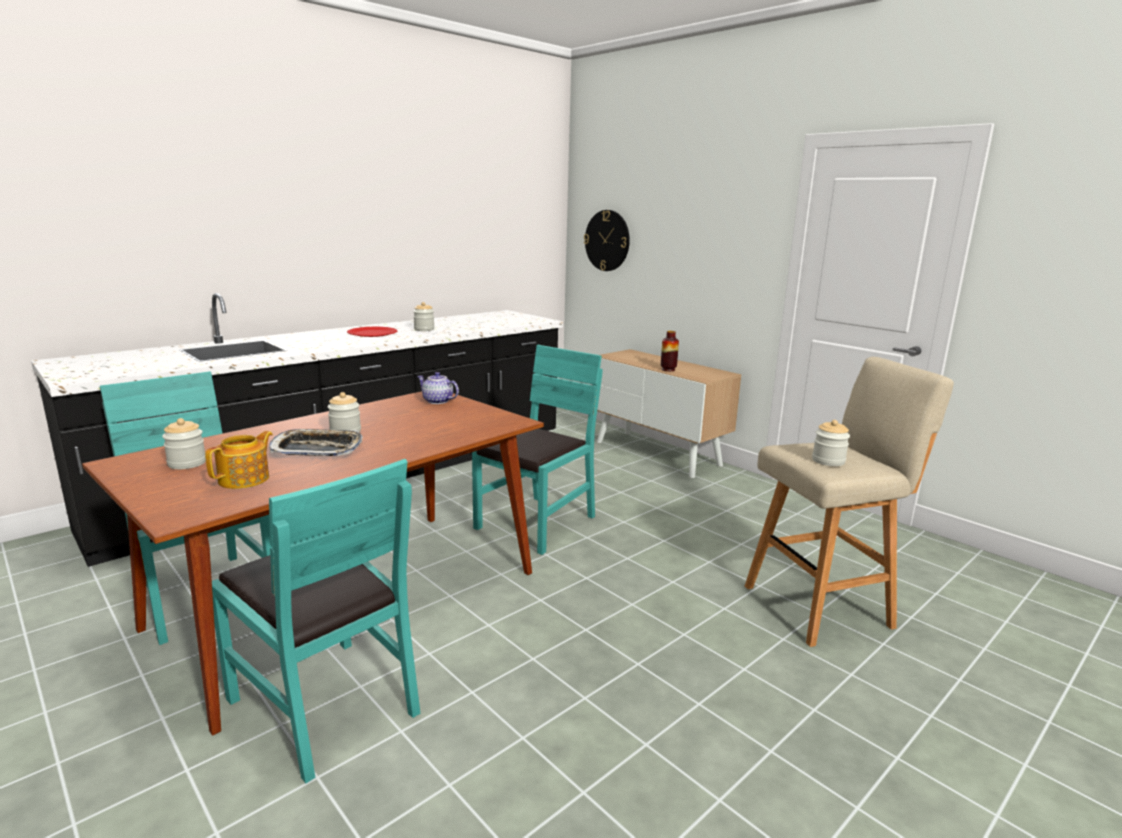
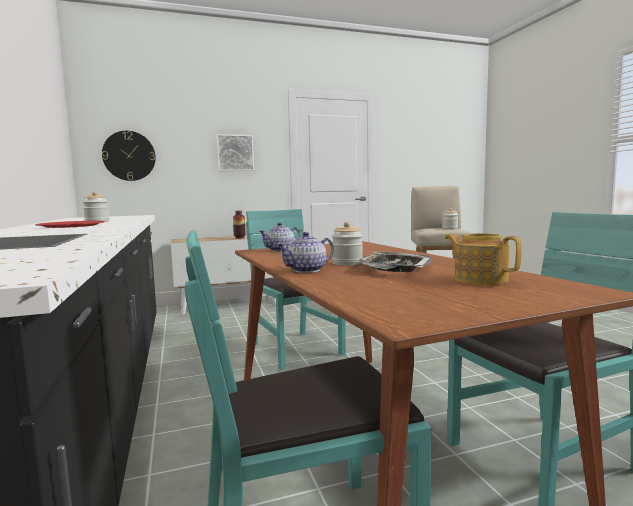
camera: 65 degrees left, 10 degrees down
(187, 463) = (423, 295): jar -> none
(306, 424) = (307, 270): none -> teapot
(713, 243) = (235, 153): none -> picture

